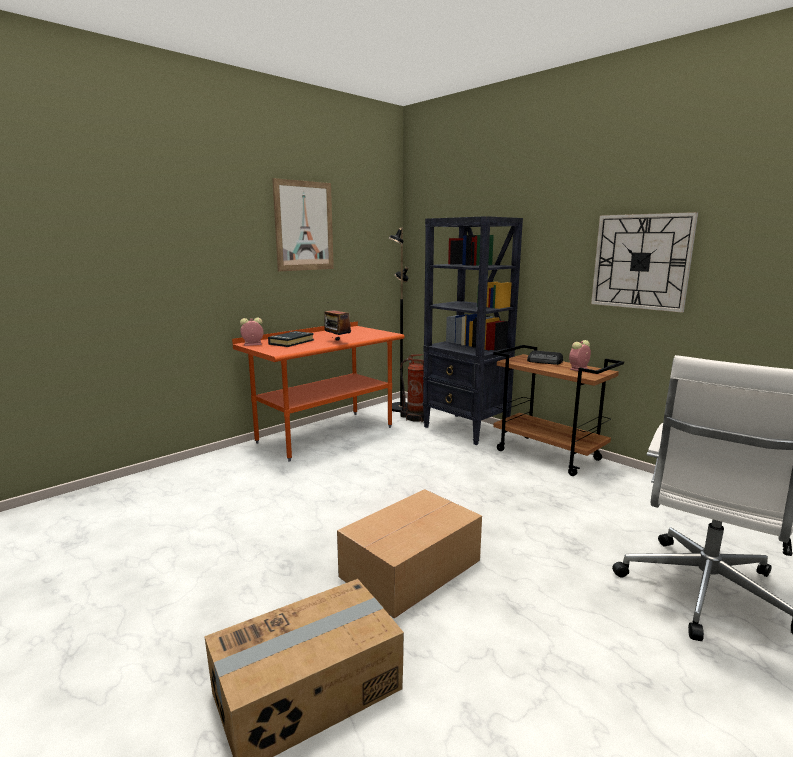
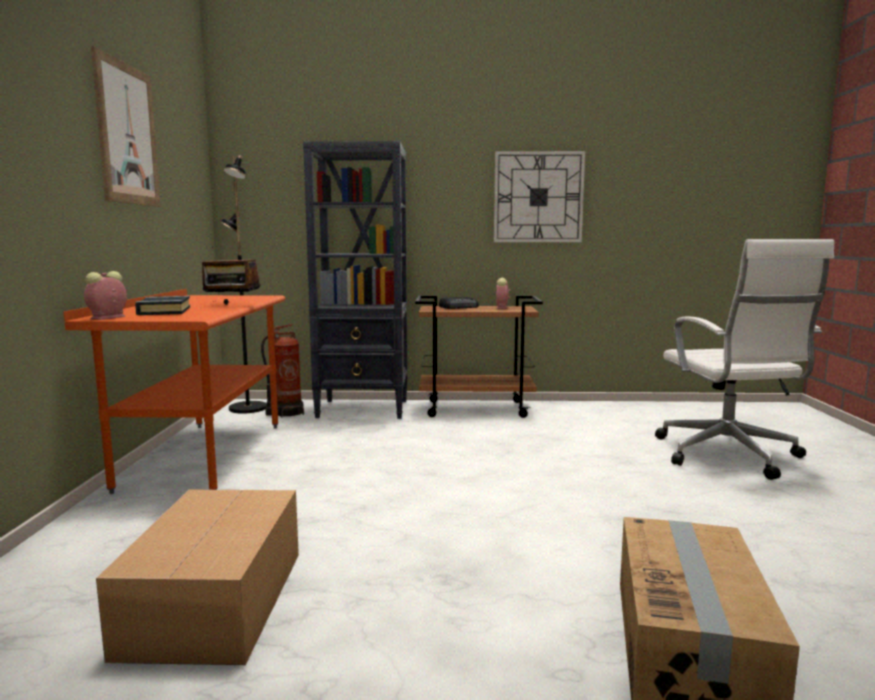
camera: 45 degrees left, 5 degrees down
(413, 568) = (557, 522): cardboard box -> cardboard box (218, 599)

